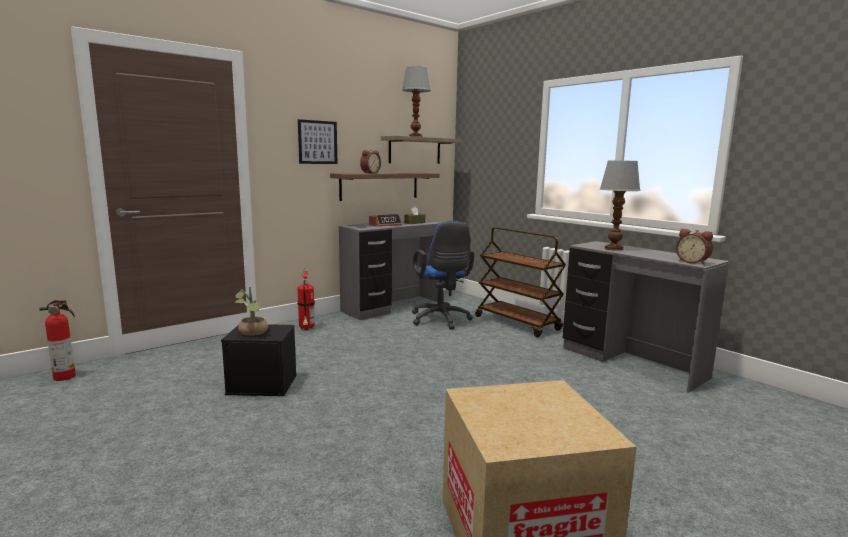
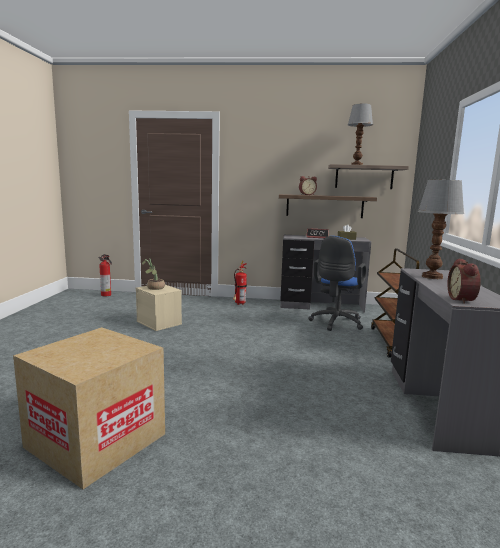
camera: 45 degrees right, 0 degrees up
(263, 384) = (159, 323): black storage box -> beige storage box
(317, 142) = (270, 171): picture -> none

